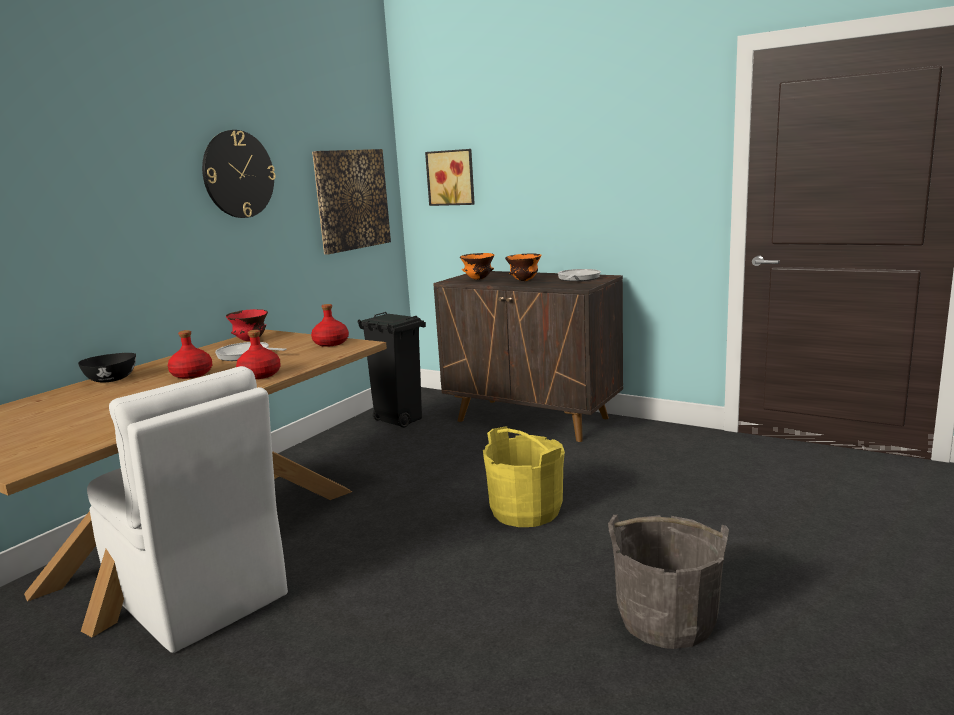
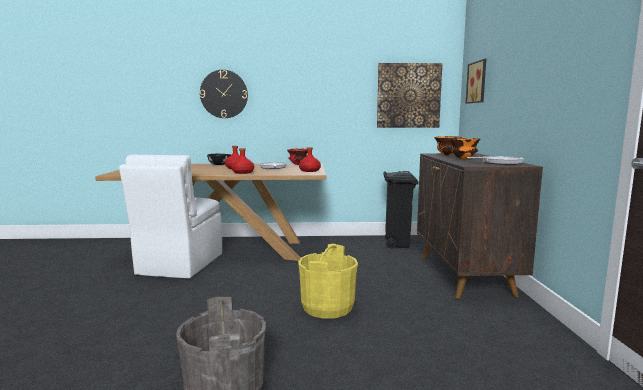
camera: 55 degrees right, 5 degrees down
(238, 174) = (319, 74): wall clock -> wall clock (224, 94)

